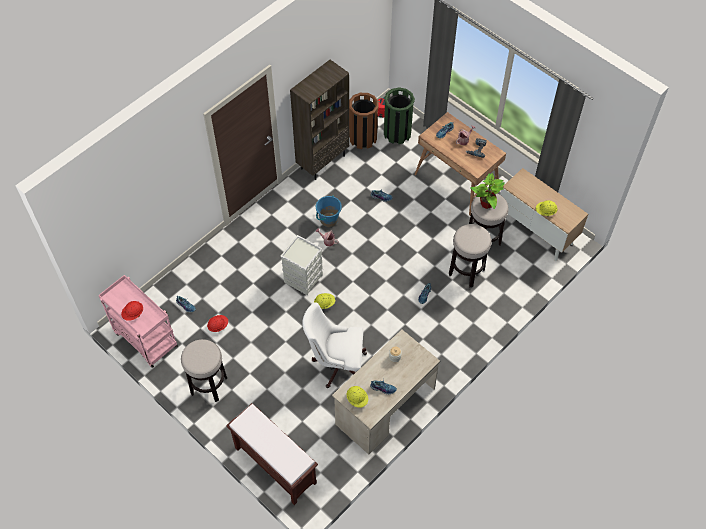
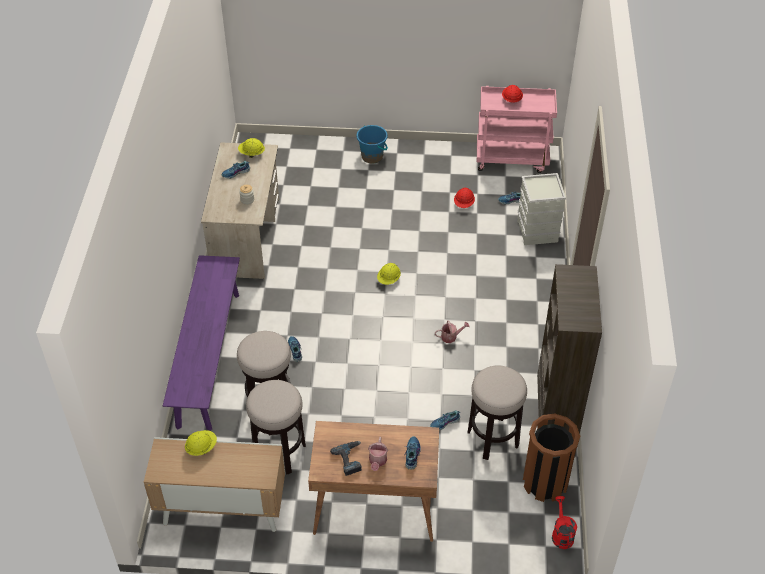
camera: 140 degrees right, 10 degrees down
(209, 385) = (417, 163): stool -> stool (493, 439)
(274, 465) = (302, 148): brown bench -> none
(303, 278) = (434, 288): grey storage box -> grey storage box (538, 231)
(328, 220) = (474, 358): blue bucket -> blue bucket (372, 156)
(336, 363) = (324, 240): white office chair -> none
(397, 133) = (512, 521): green trash can -> none
(480, 326) = (208, 358): none -> purple bench
(486, 204) = (278, 396): potted plant -> none

